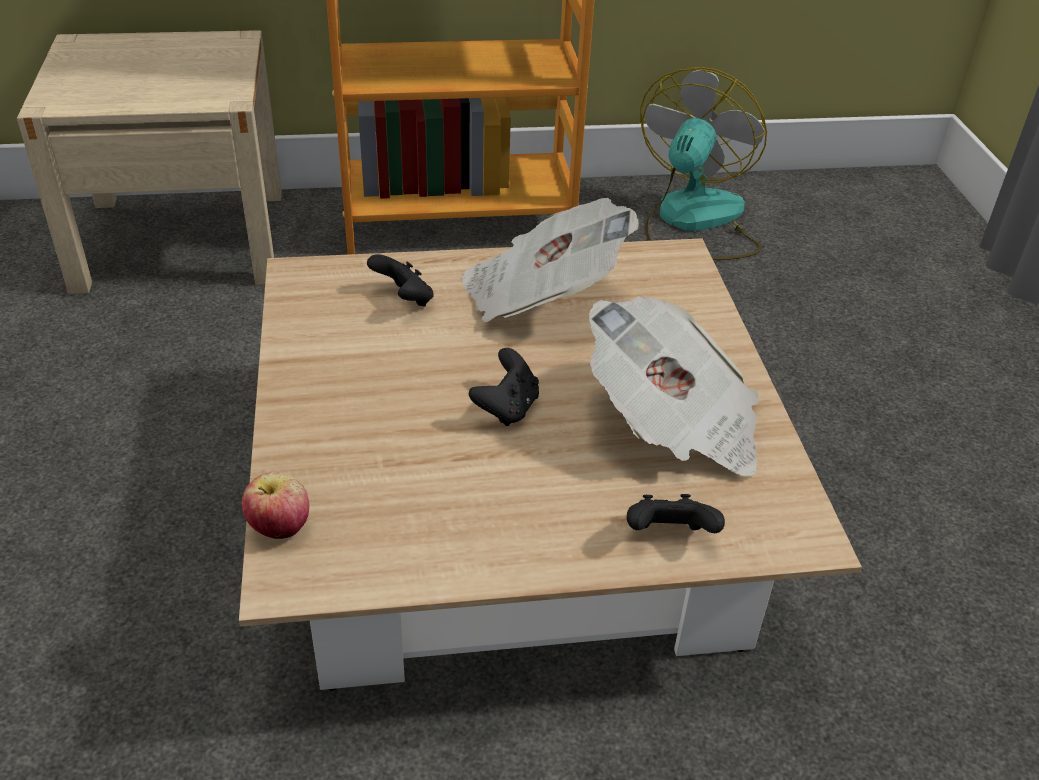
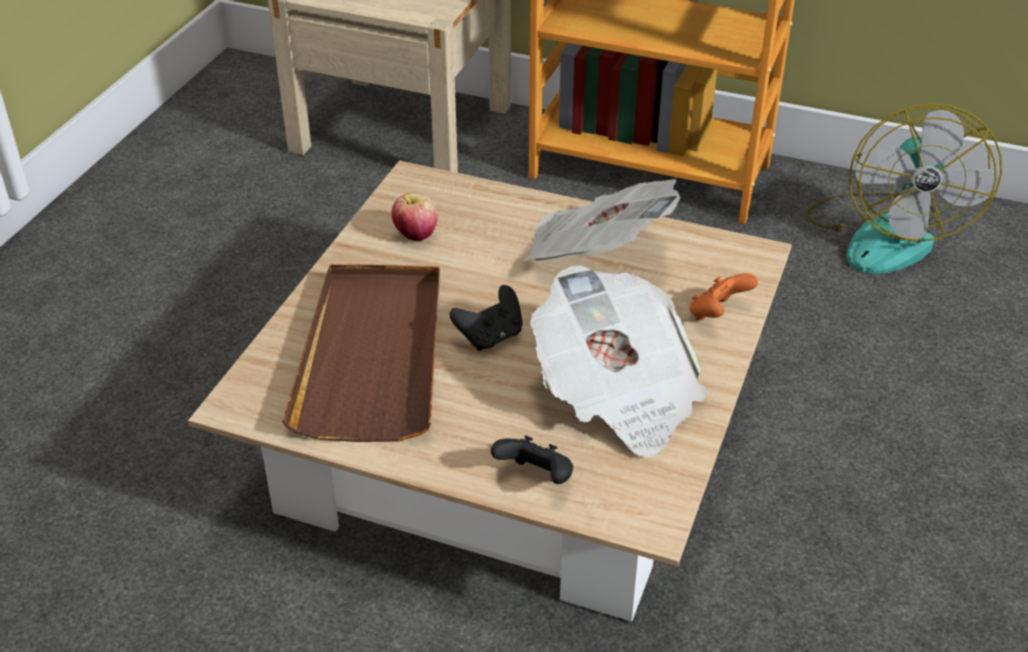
camera: 30 degrees right, 0 degrees up
(280, 528) = (258, 368): apple -> apple (416, 235)
(400, 468) = (373, 355): none -> brown tray
(404, 299) = (479, 224): black game controller -> none
(694, 222) = (886, 233): fan -> fan turned 135 degrees clockwise
(696, 319) = (717, 314): none -> orange game controller

